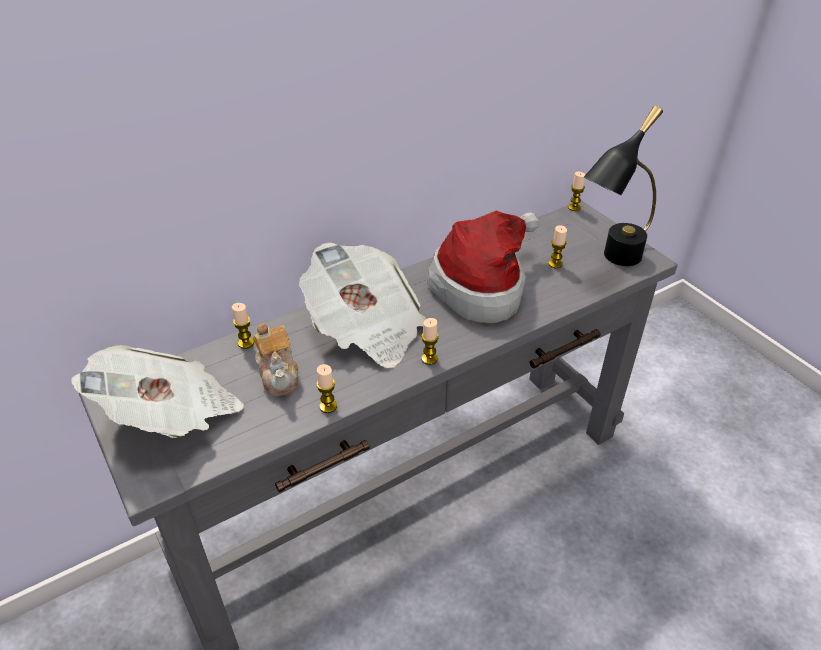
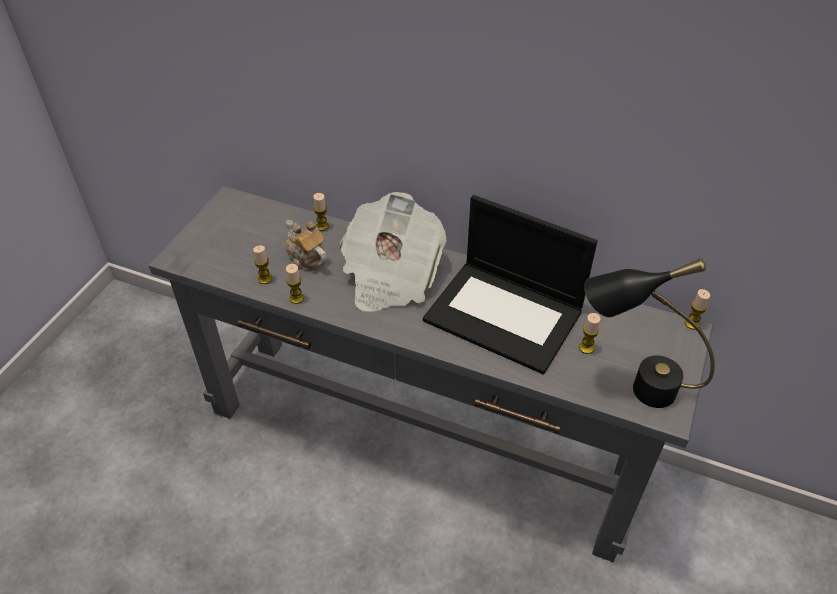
camera: 55 degrees right, 5 degrees up
(171, 415) = (233, 233): newspaper -> none
(278, 374) = (306, 258): teapot -> teapot turned 105 degrees clockwise
(429, 359) = (389, 326): candle -> candle (265, 279)
(482, 286) = (505, 315): hat -> laptop

